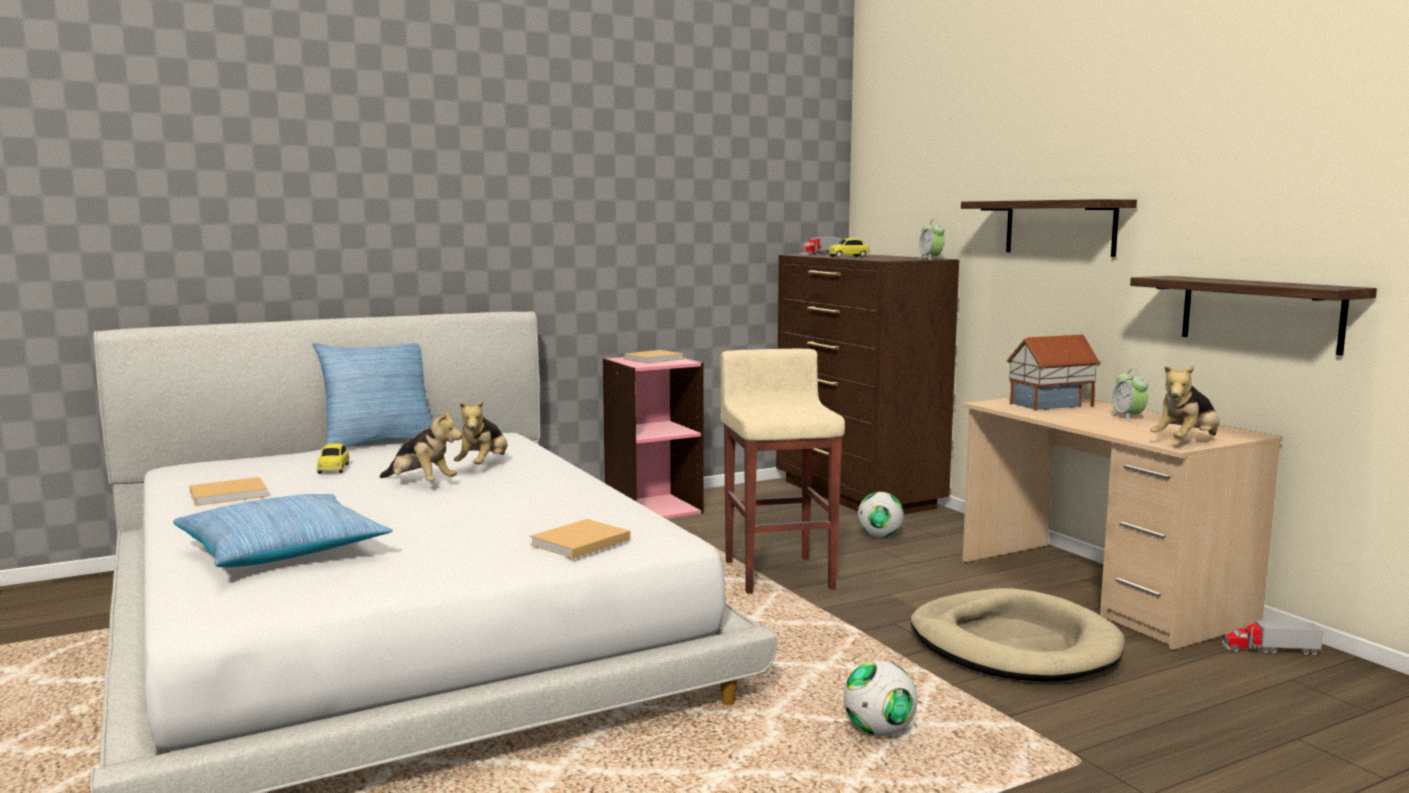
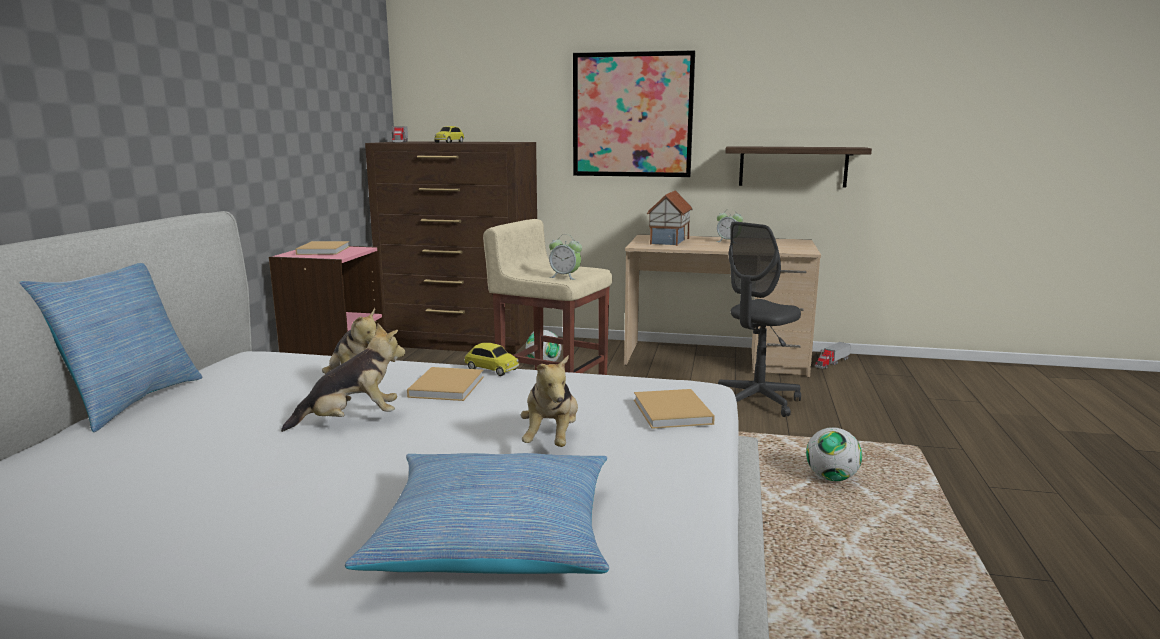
camera: 50 degrees left, 5 degrees up
(231, 494) = (148, 520): beige book -> beige book (447, 386)
(334, 468) = (181, 443): toy car -> toy car (491, 369)
(931, 259) = (520, 142): alarm clock -> alarm clock (565, 277)
(1013, 644) = (756, 402): beige dog bed -> grey office chair
(1059, 227) = (632, 115): shelf -> picture
(1186, 442) = (801, 249): plush toy -> plush toy (551, 439)

